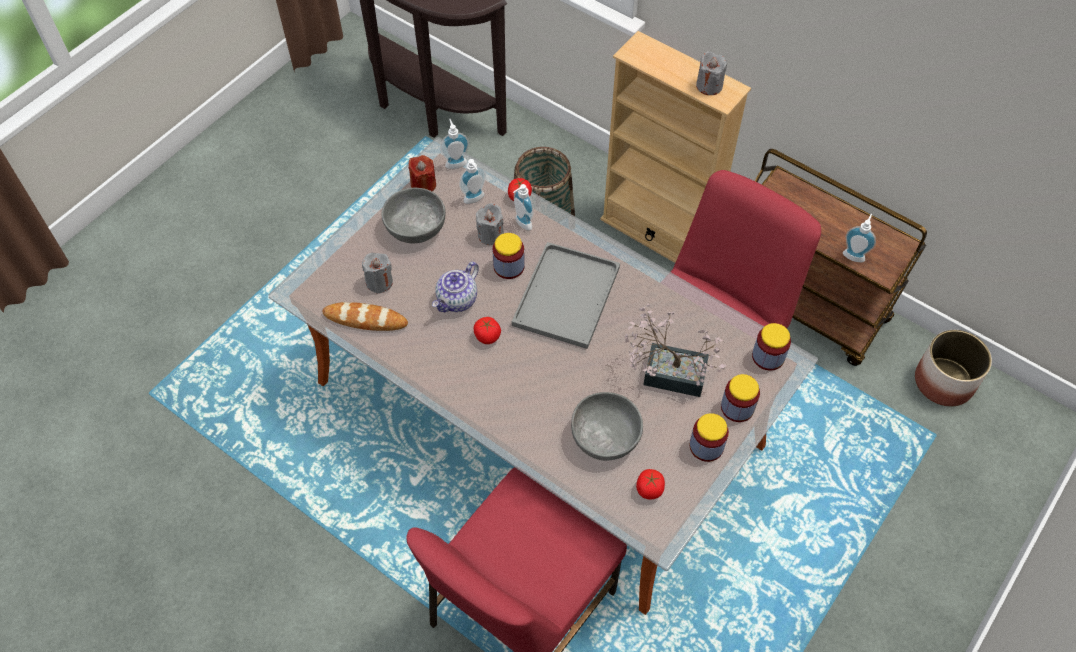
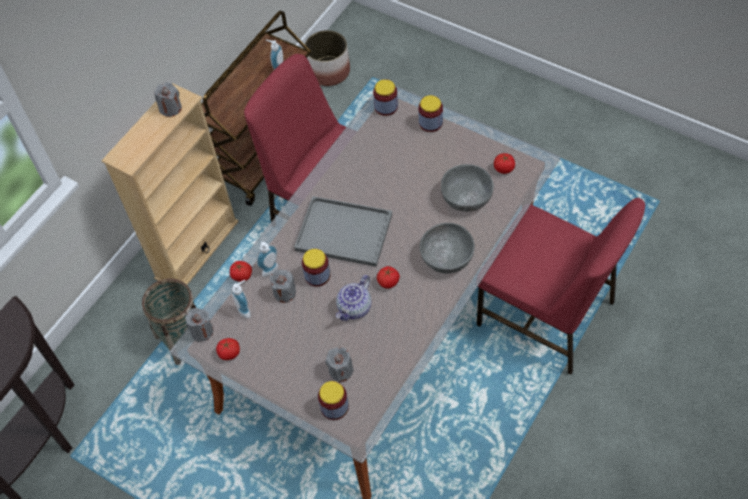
camera: 90 degrees left, 0 degrees up
(365, 319) = (381, 375): bread -> none
(415, 227) = (278, 352): grey bowl -> grey bowl (447, 257)
(423, 185) = (229, 353): red candle -> tomato
(455, 162) = (202, 331): soap dispenser -> grey candle
(457, 300) = (355, 308): teapot -> teapot turned 90 degrees clockwise
(667, 372) = (407, 164): potted plant -> none
(706, 446) = (464, 138): jar -> jar (334, 407)

